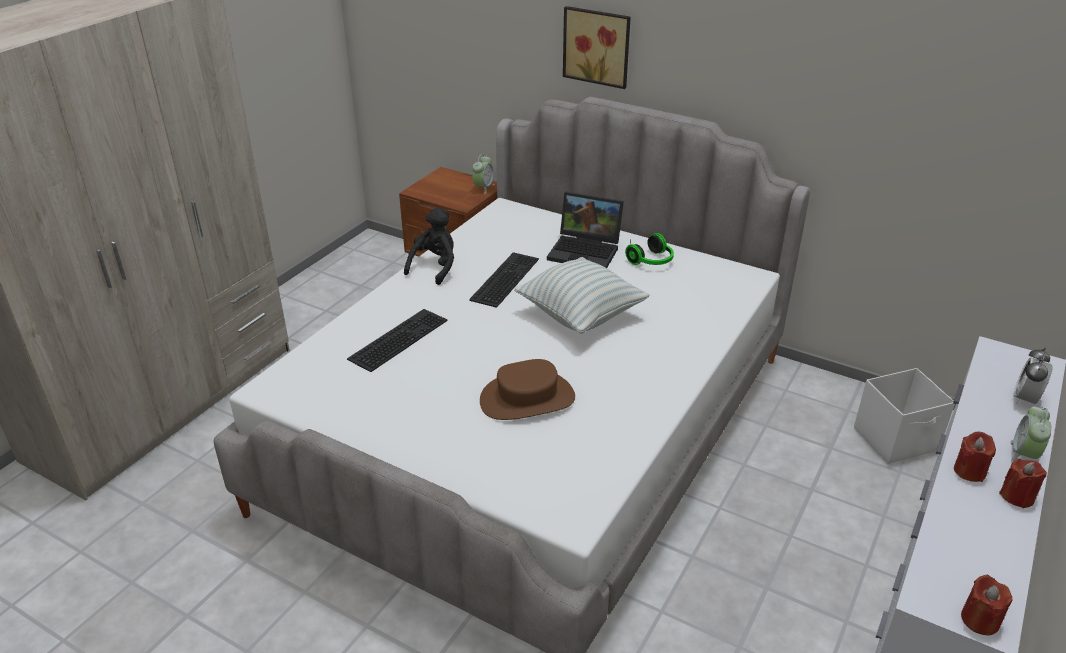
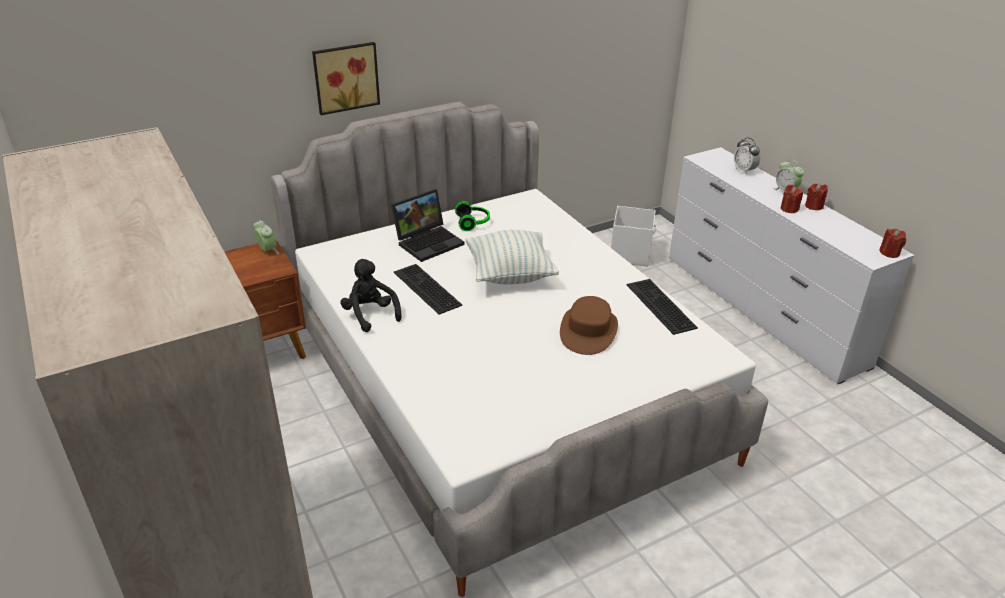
camera: 60 degrees left, 0 degrees up
(398, 338) = (456, 365): keyboard -> keyboard (658, 305)

